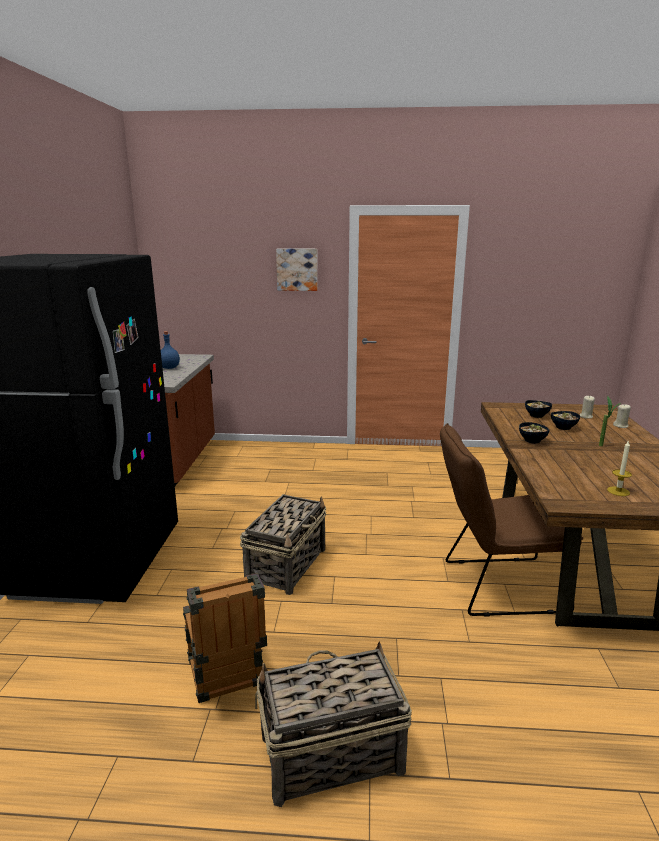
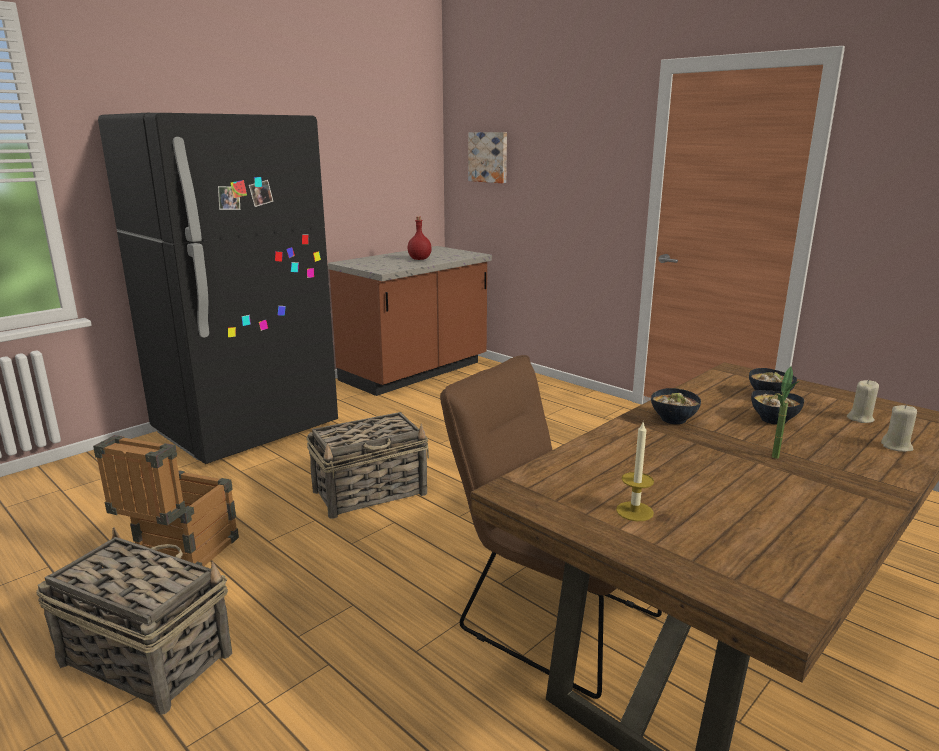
camera: 40 degrees right, 0 degrees up
(169, 368) = (419, 259): blue bottle -> red bottle
(297, 269) = (591, 152): picture -> picture (489, 157)

